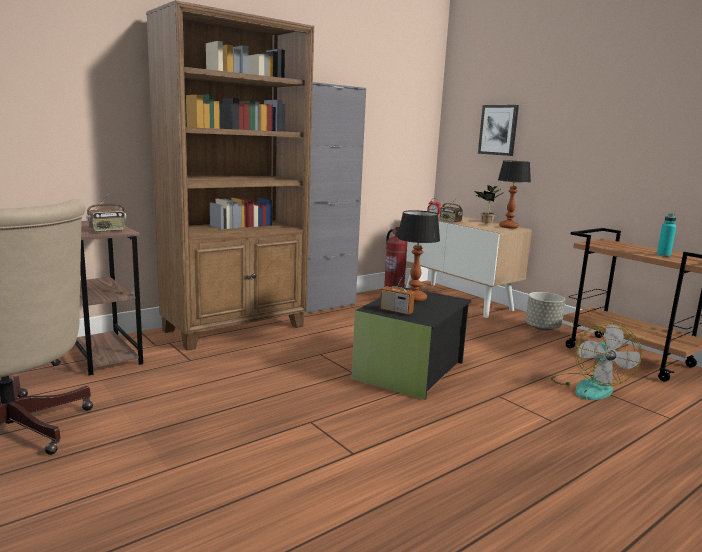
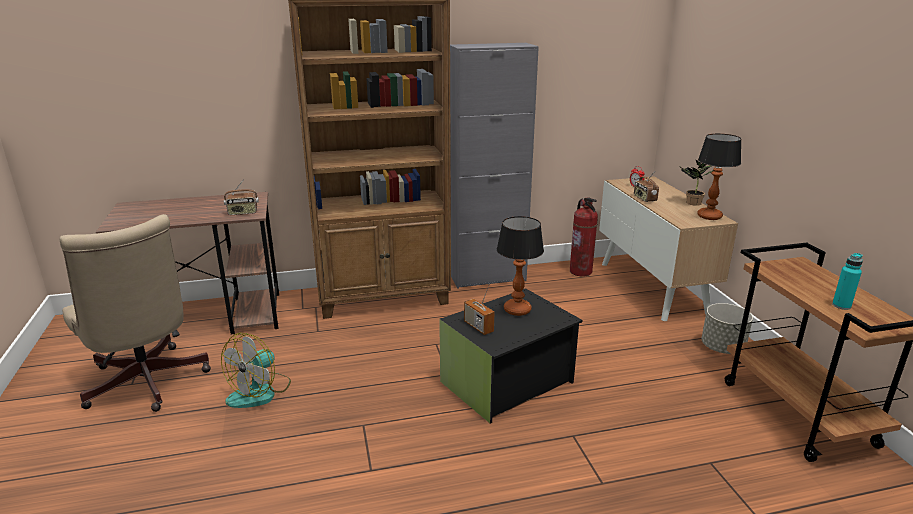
camera: 25 degrees right, 10 degrees up
(498, 130) = (719, 89): picture -> none
(589, 387) = (695, 447): fan -> fan (260, 392)

